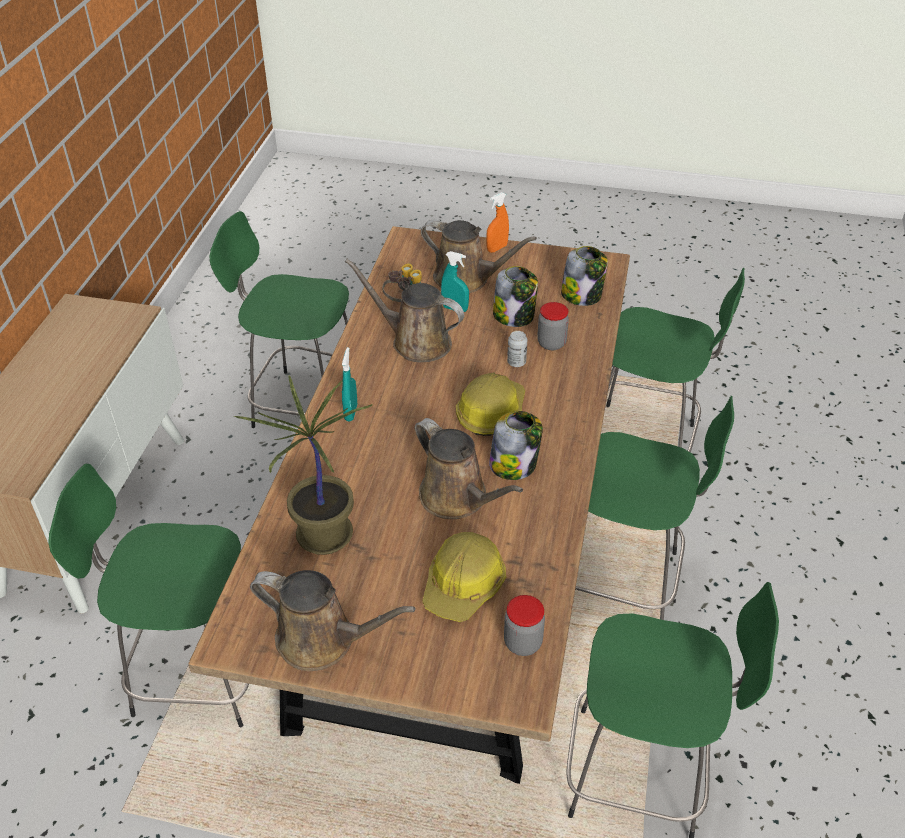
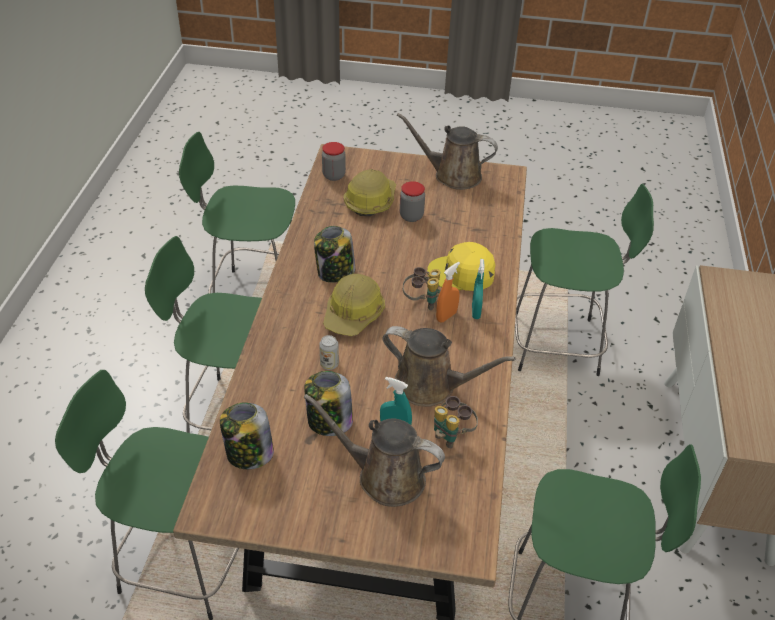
camera: 175 degrees right, 0 degrees up
(324, 538) = (468, 224): potted plant -> none
(354, 460) = (462, 274): none -> yellow cap
(411, 425) = (421, 302): none -> binoculars
(458, 498) = (378, 249): brown watering can -> none
(497, 248) = (347, 534): orange spray bottle -> orange spray bottle (446, 316)
(551, 343) = (292, 387): jar -> jar (411, 216)

